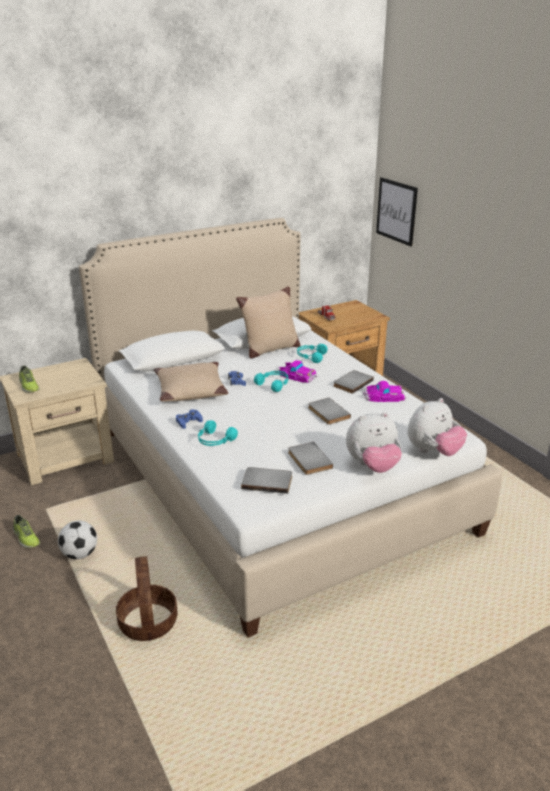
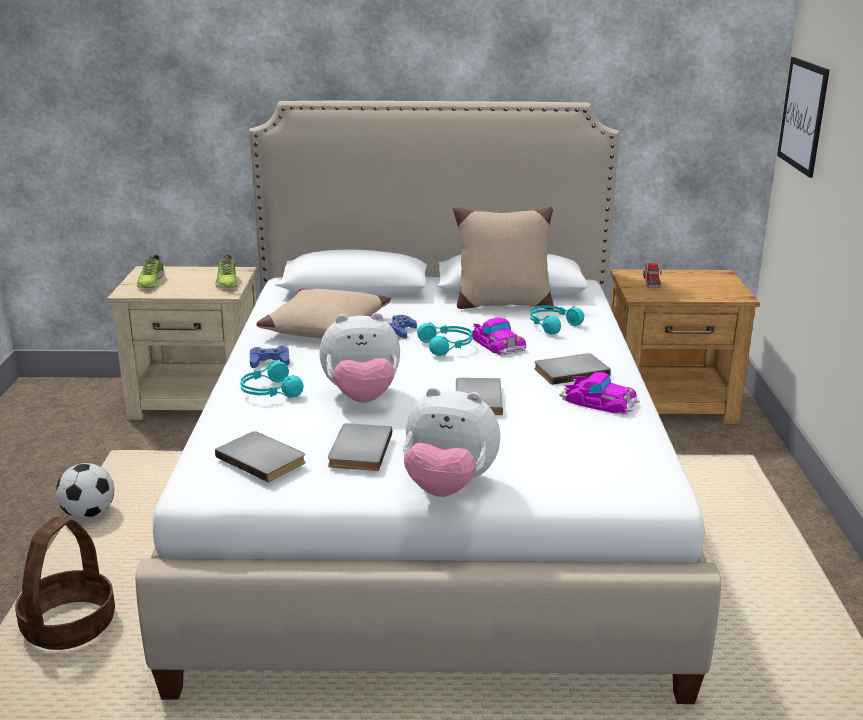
camera: 30 degrees right, 5 degrees down
(26, 538) = (55, 475): shoe -> shoe (227, 282)
(433, 452) = (578, 498): plush toy -> plush toy (362, 397)

